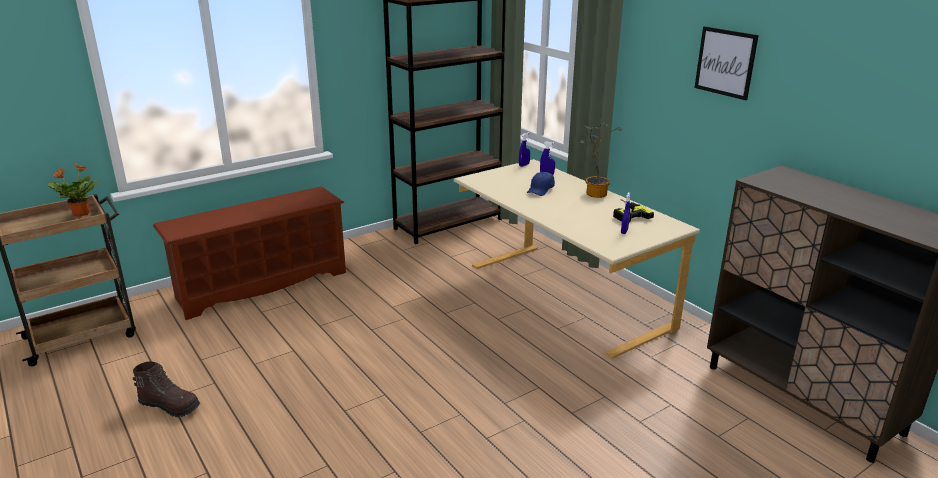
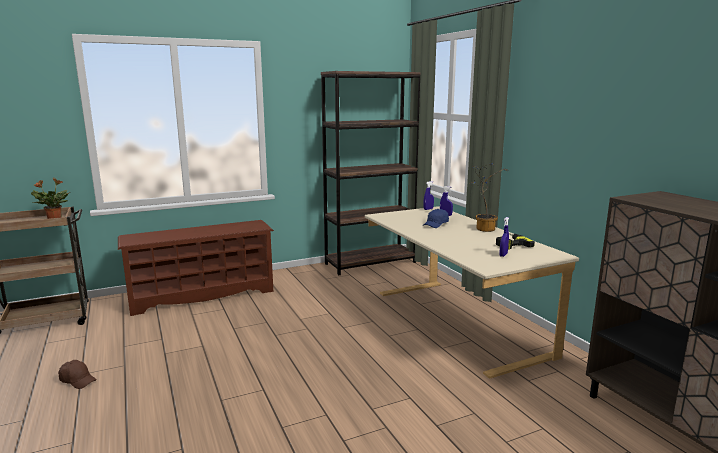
camera: 10 degrees right, 10 degrees down
(170, 405) = (78, 380): brown boot -> brown cap
(725, 62) = (601, 100): picture -> none

